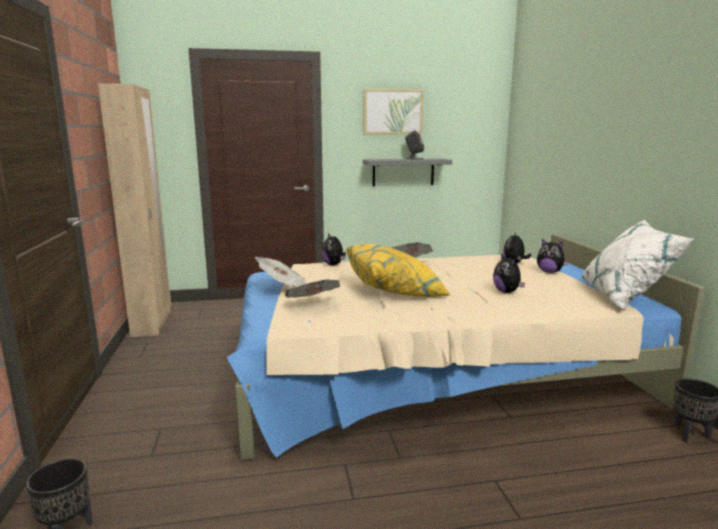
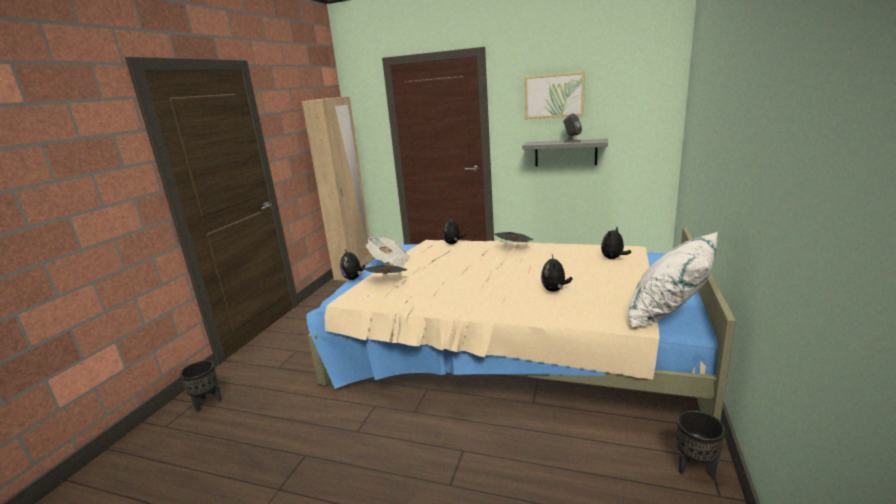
camera: 30 degrees right, 5 degrees up
(395, 291) = (463, 276): yellow pillow -> none
(549, 272) = (635, 272): plush toy -> plush toy (354, 278)

